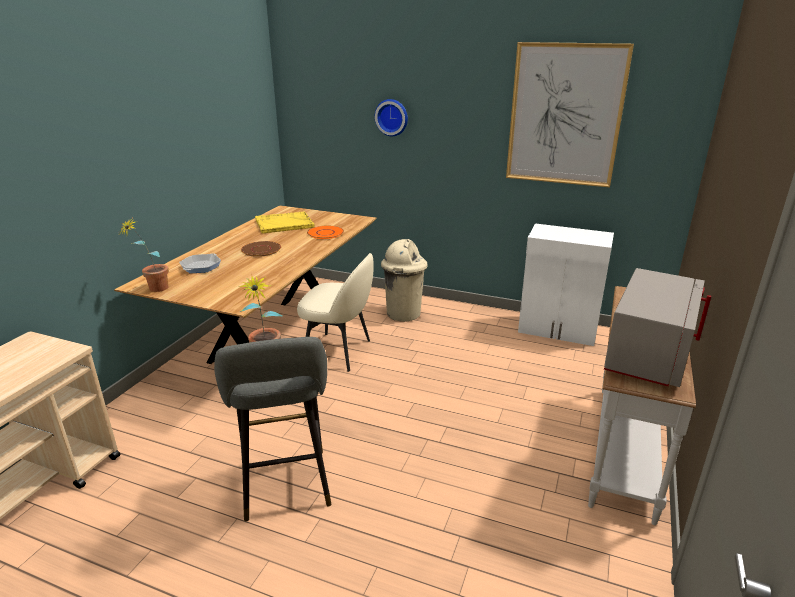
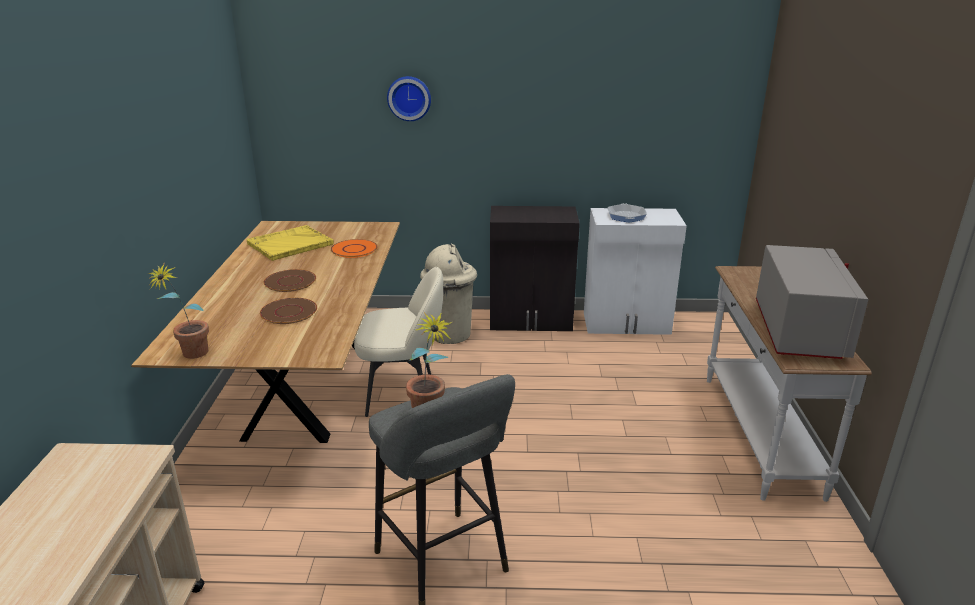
camera: 20 degrees left, 0 degrees up
(201, 267) = (228, 315): frying pan -> frying pan (626, 216)
(241, 270) = (288, 312): none -> brown plate
(475, 314) = (531, 321): none -> black cabinet
(565, 115) = (616, 85): picture -> none

